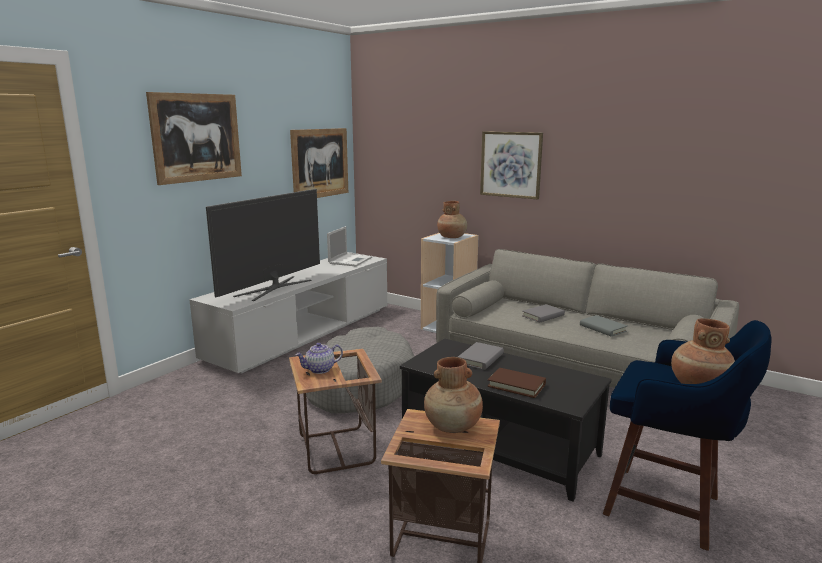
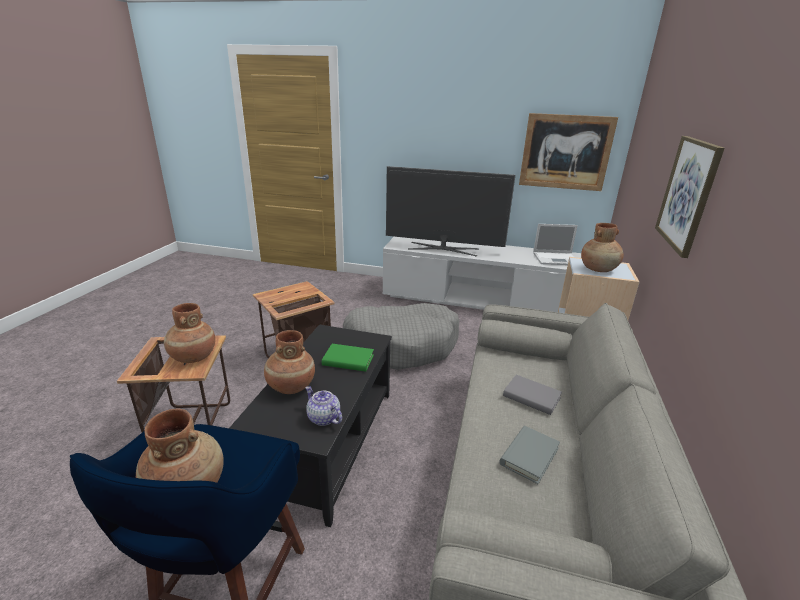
camera: 70 degrees right, 10 degrees up
(196, 137) = (423, 112): picture -> none
(320, 369) = (287, 294): teapot -> teapot (323, 418)
(480, 358) = (348, 360): grey book -> green book
(516, 385) = (290, 386): brown book -> brown vase

